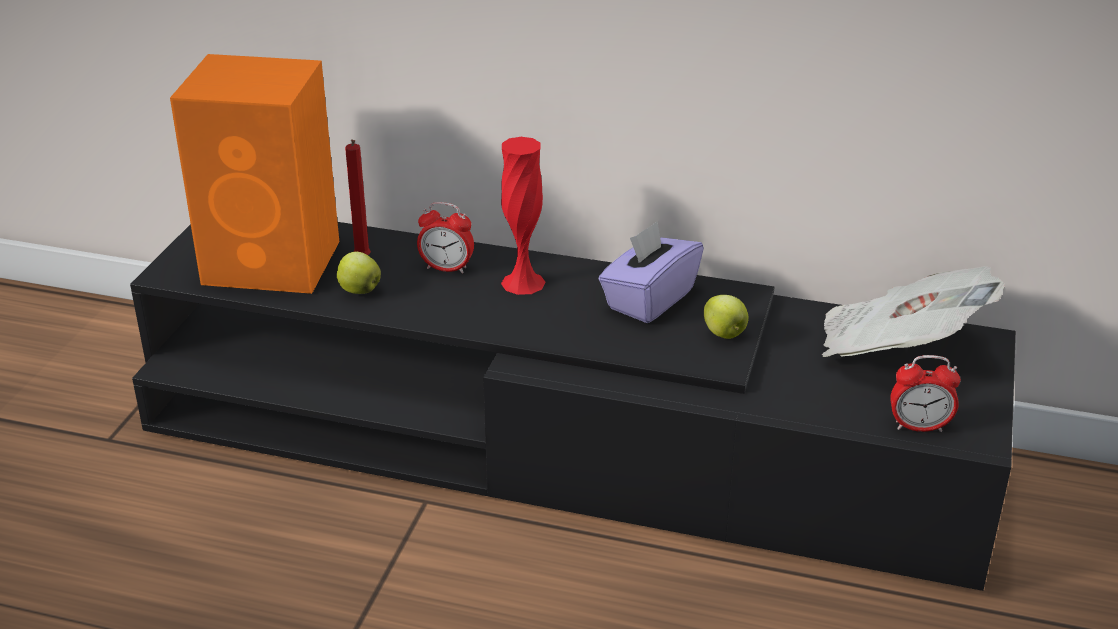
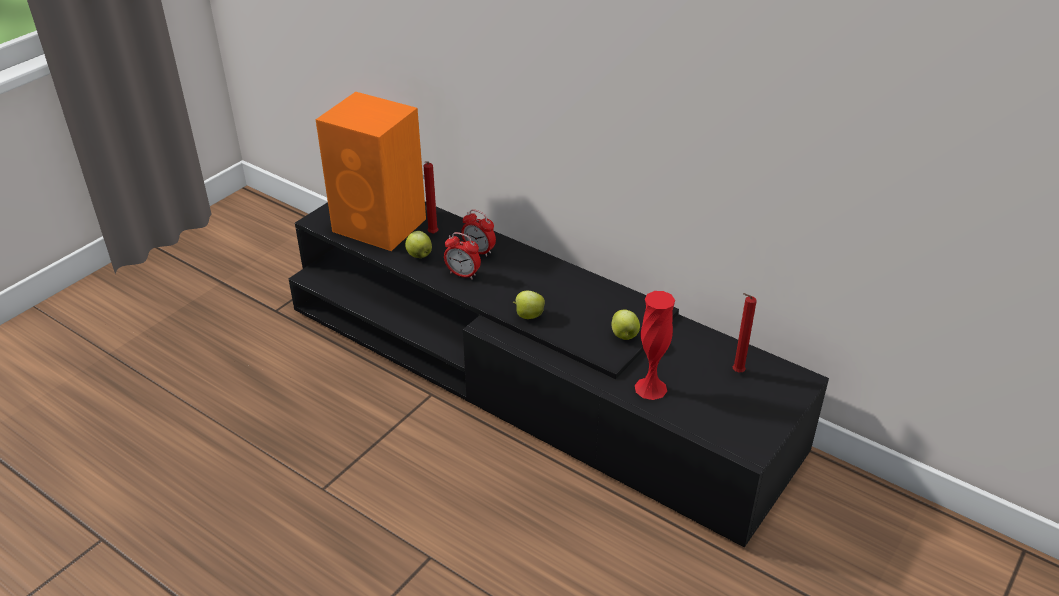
camera: 20 degrees right, 5 degrees up
(523, 282) = (519, 271): red vase -> red vase (650, 388)
(573, 337) = (528, 315): none -> apple
(649, 299) = (591, 300): purple tissue box -> none
(897, 349) = (736, 372): newspaper -> red candle
(919, 427) = (715, 430): alarm clock -> alarm clock (463, 274)

